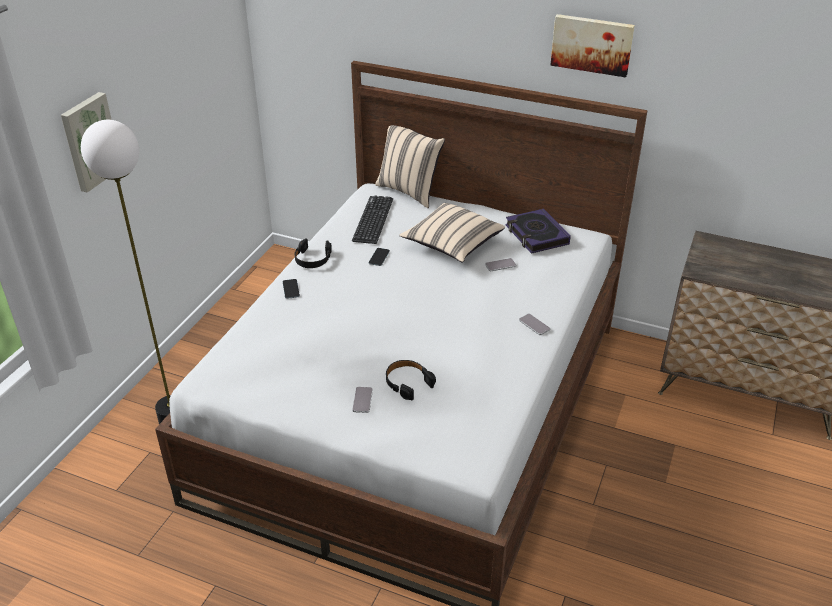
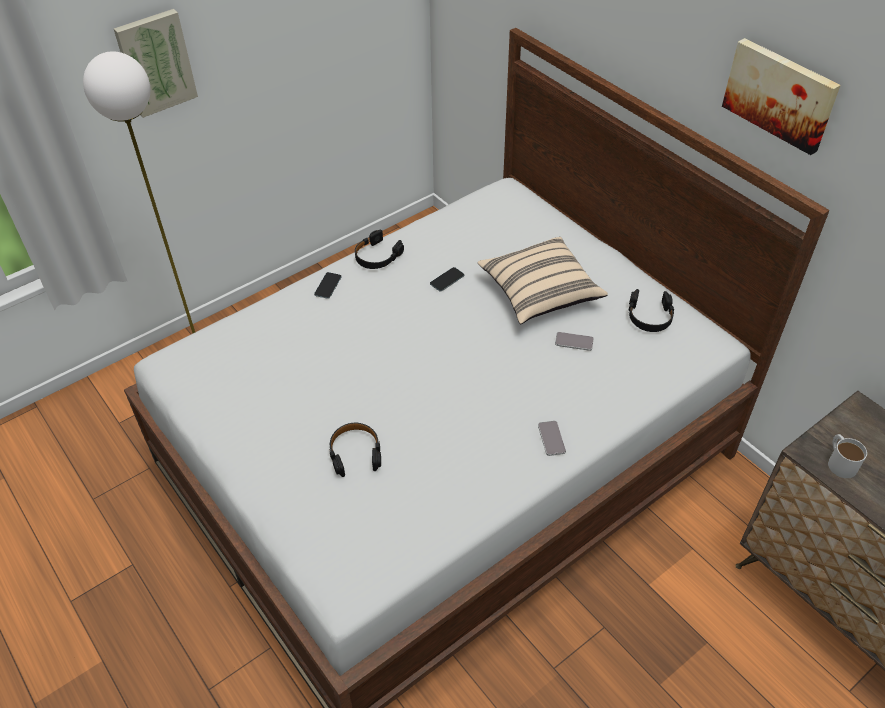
camera: 30 degrees right, 10 degrees up
(362, 400) = (294, 453): phone -> none
(373, 220) = (476, 229): keyboard -> none
(409, 191) = (546, 204): beige pillow -> none
(536, 235) = (649, 316): book -> black headphones
(717, 269) = (839, 461): none -> white mug

